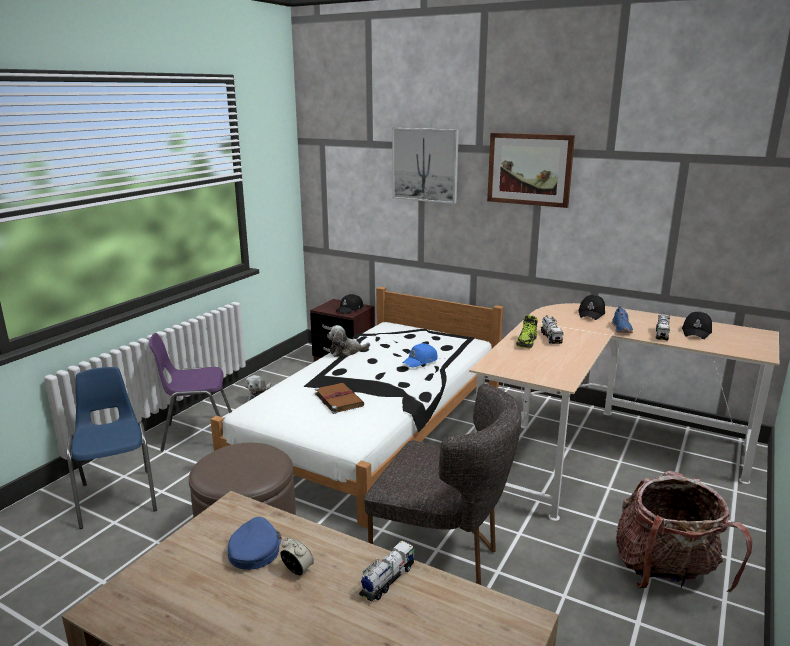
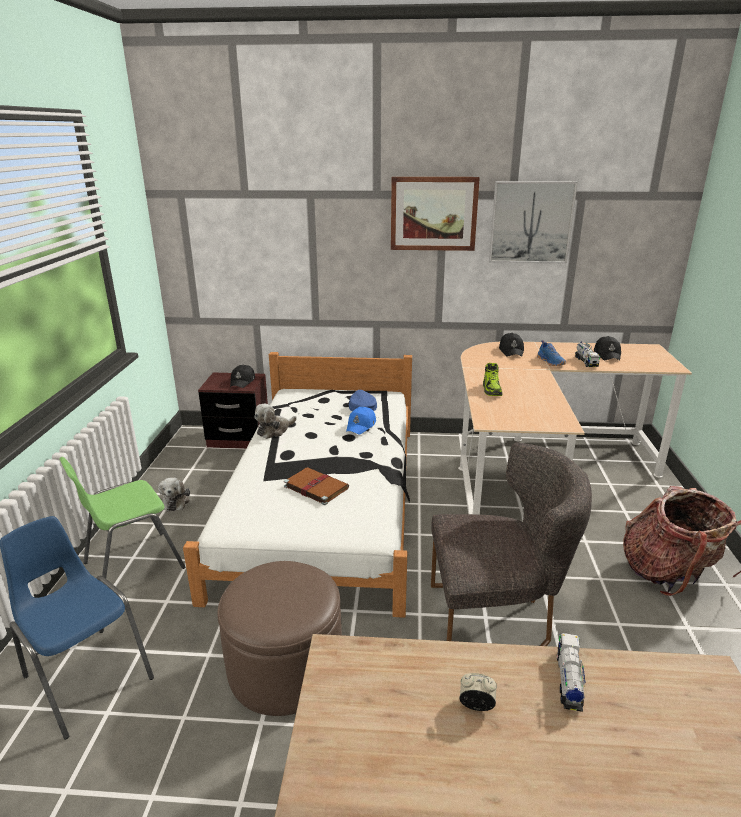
camera: 25 degrees left, 5 degrees up
(198, 434) = (132, 565): purple chair -> green chair
(255, 549) = (409, 698): blue cap -> blue cap (361, 406)
(425, 165) = (316, 215): picture -> picture (531, 222)
(551, 337) = (506, 381): toy truck -> none

